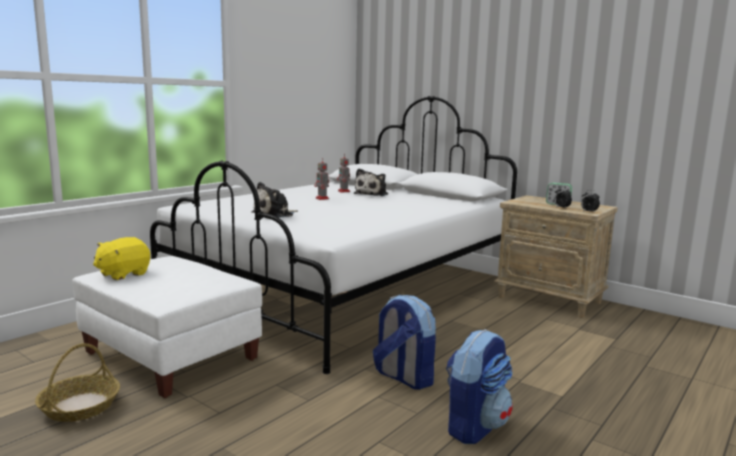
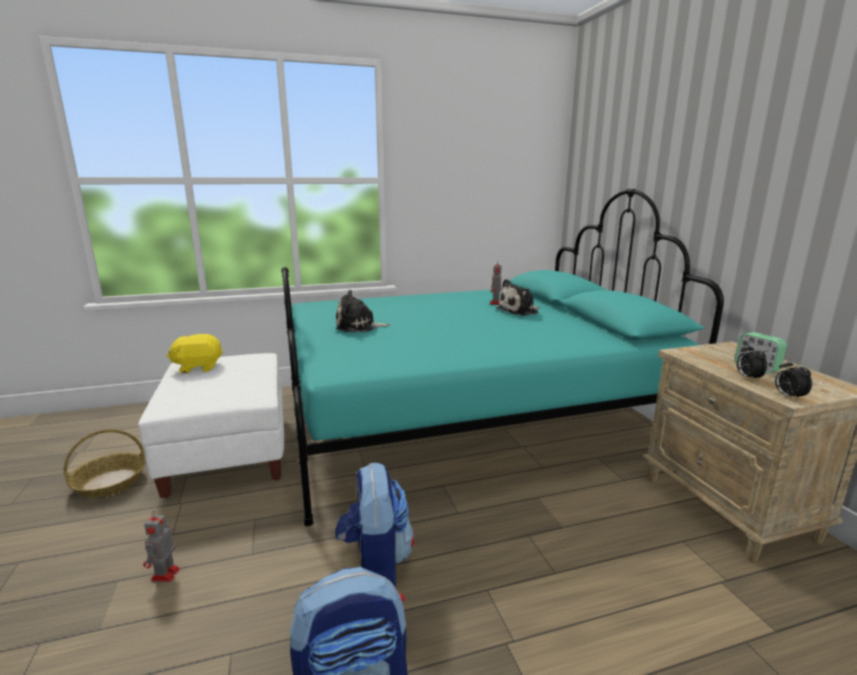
camera: 35 degrees right, 5 degrees up
(322, 198) = (451, 311): toy robot -> toy robot (164, 575)
(346, 291) = (467, 418): white bed -> turquoise bed

